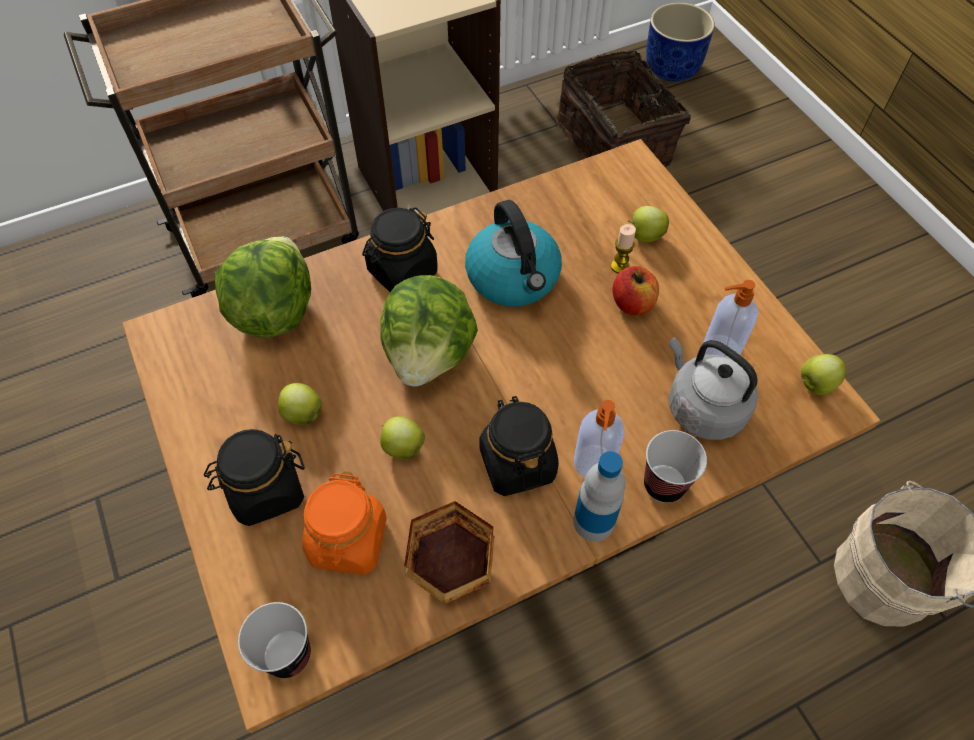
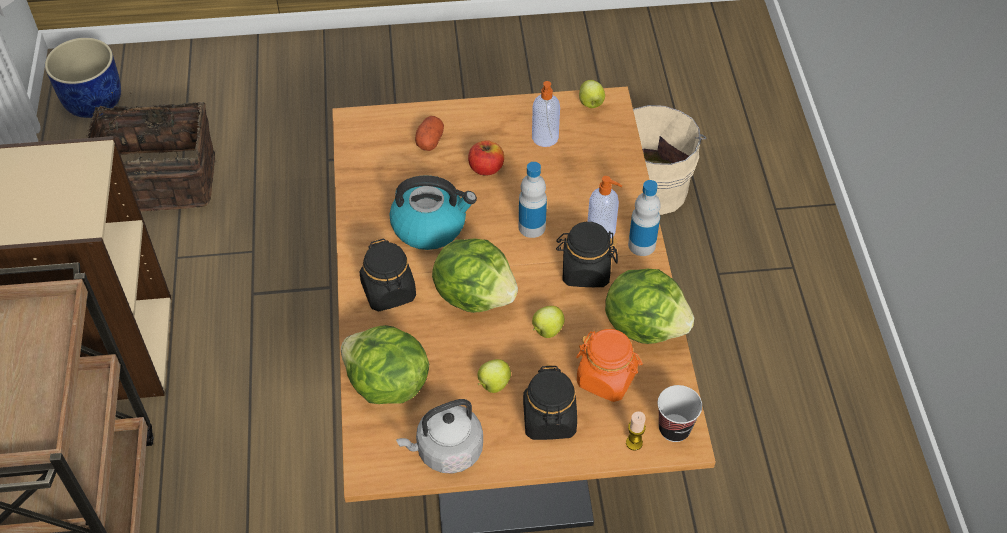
camera: 70 degrees left, 5 degrees down
(454, 565) = (645, 325): bowl -> lettuce
(562, 380) = (532, 227): none -> bottle
(620, 266) = (450, 163): candle -> candle (634, 443)
(644, 236) = (429, 140): apple -> potato
(664, 485) = (630, 202): cup -> none
(702, 407) = (583, 163): grey kettle -> grey kettle (446, 451)

